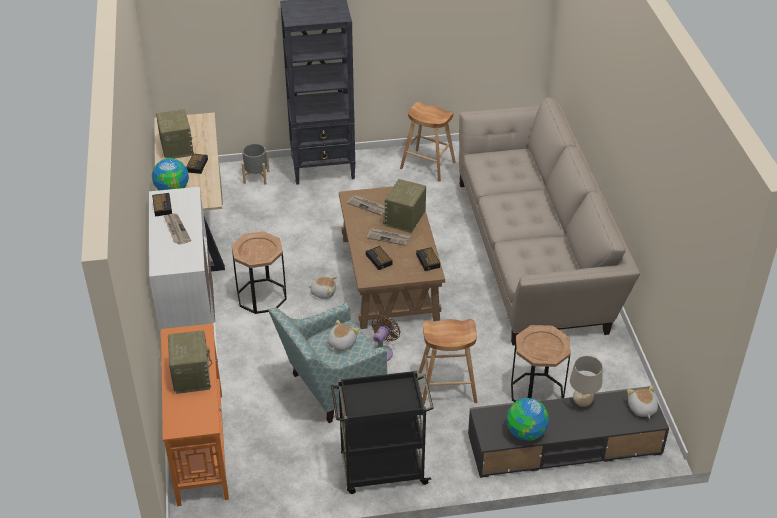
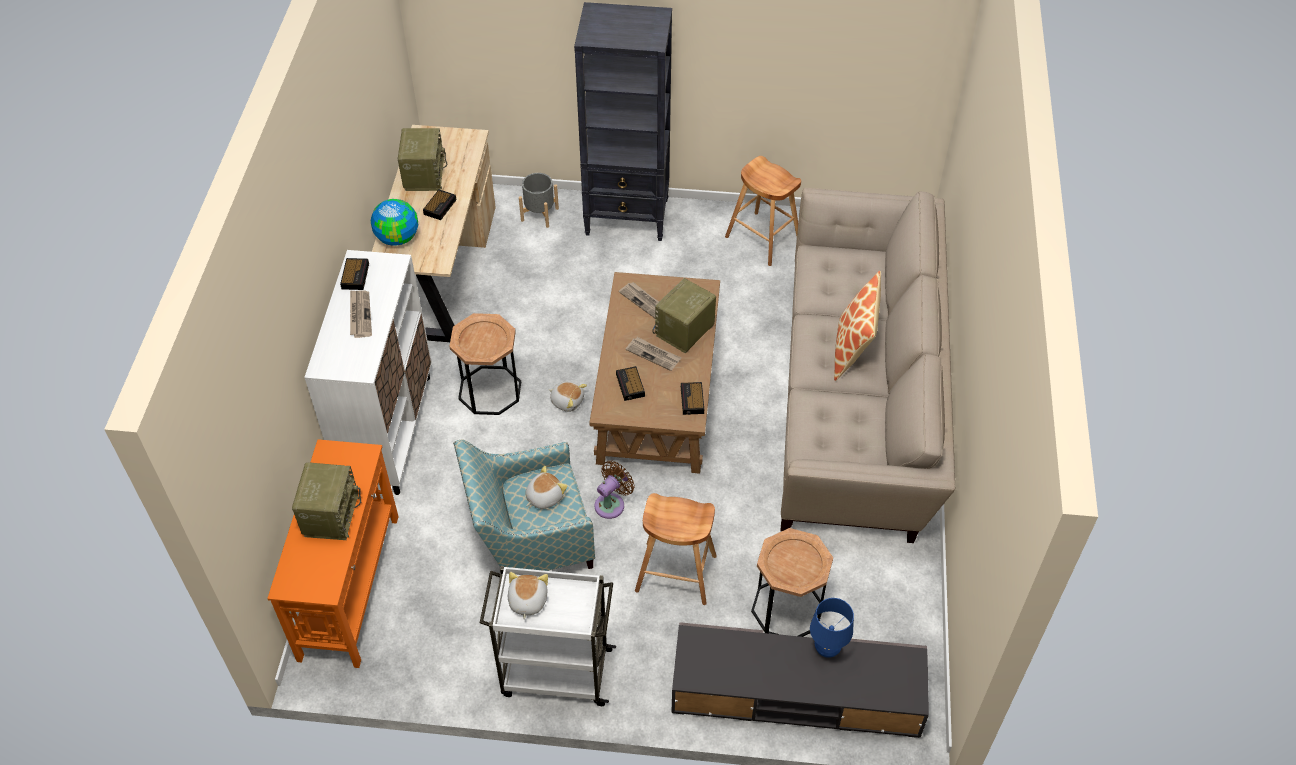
camera: 15 degrees right, 10 degrees up
(381, 470) = (554, 672): black cart -> white cart
(526, 433) = (737, 676): globe -> none
(529, 210) = (853, 350): none -> pillow
(582, 402) = (827, 649): beige table lamp -> blue table lamp
(641, 408) = (902, 677): plush toy -> plush toy (527, 601)

